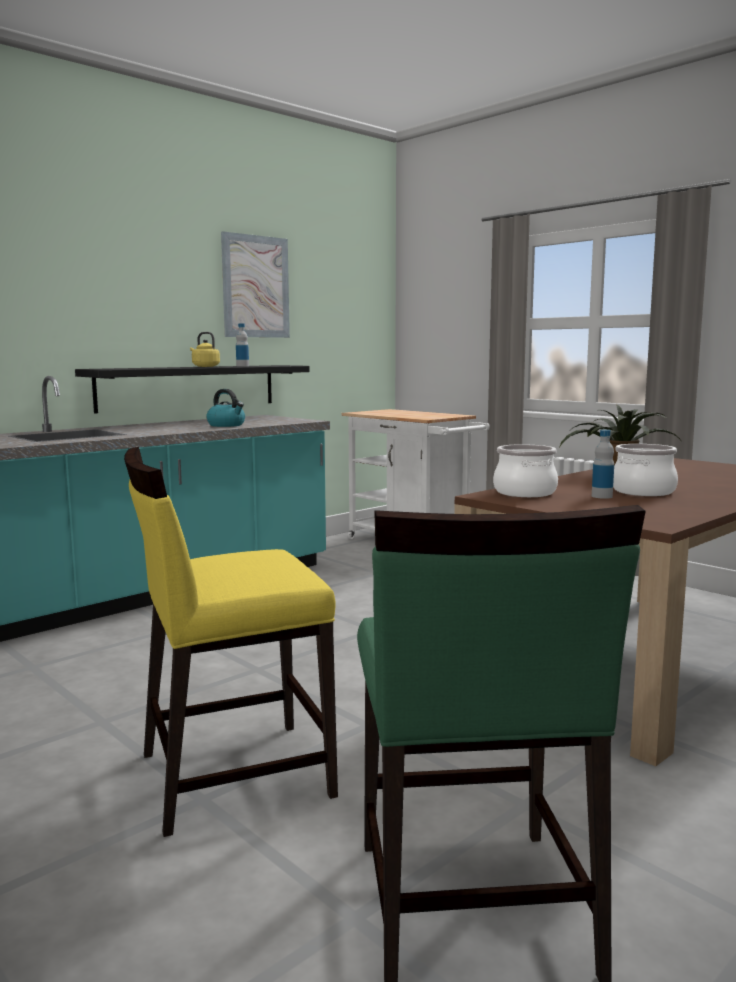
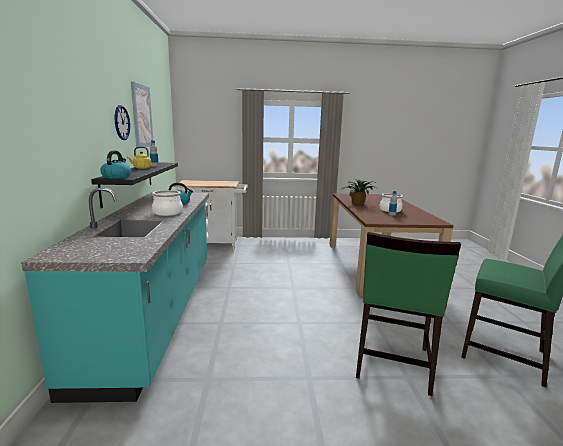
camera: 50 degrees left, 5 degrees up
(107, 368) = (116, 177): none -> kettle
(180, 295) = (121, 122): none -> wall clock
(232, 774) = (392, 363): yellow chair -> green chair
(524, 492) = (373, 217): cooking pot -> cooking pot (167, 213)

